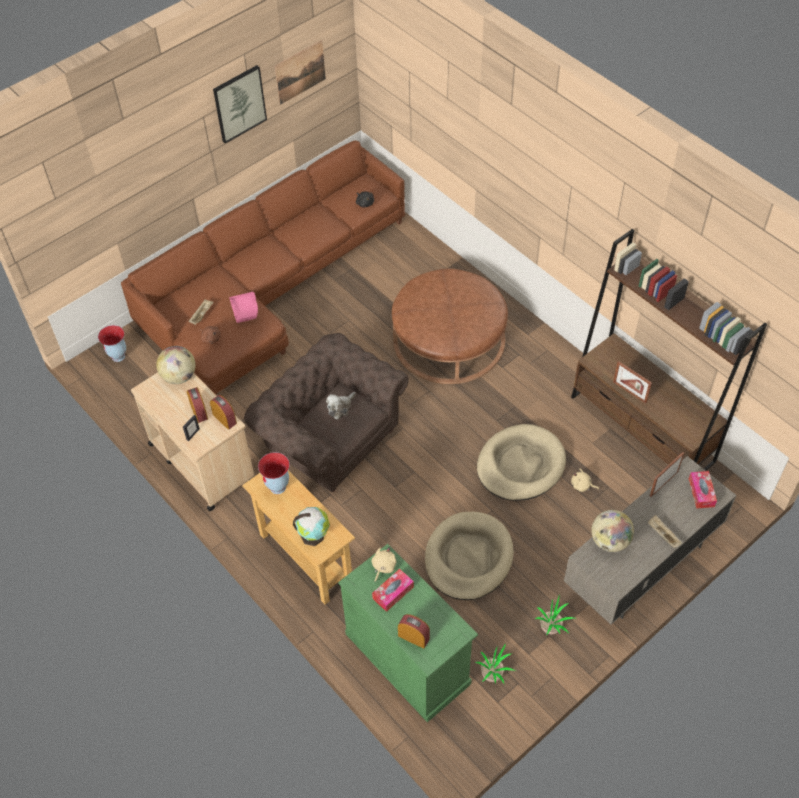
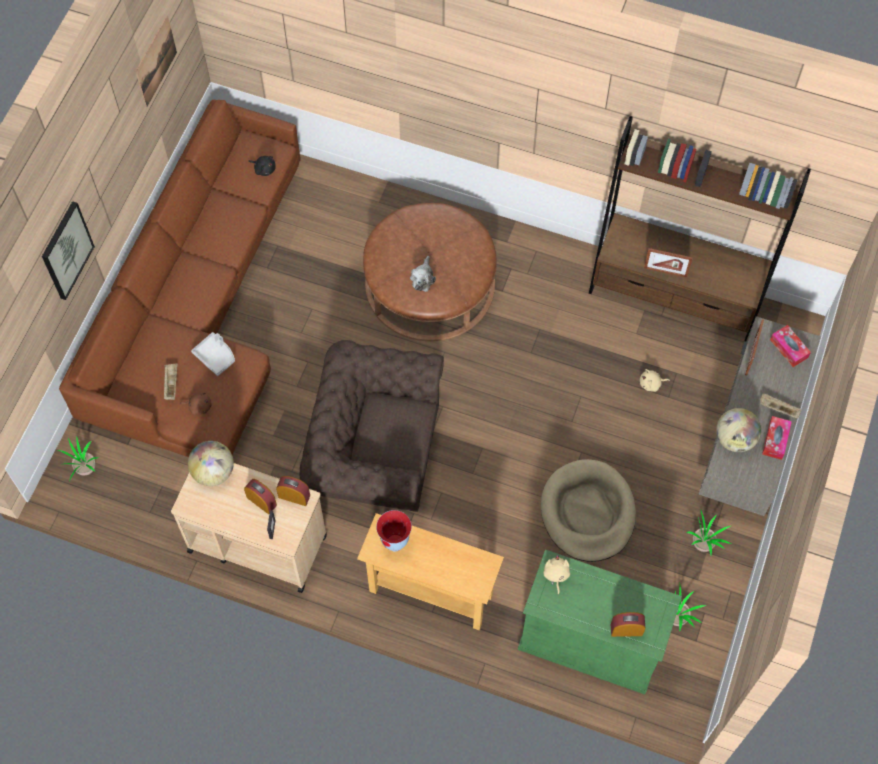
camera: 30 degrees left, 10 degrees up
(118, 357) = (84, 468): vase -> potted plant
(239, 103) = (115, 131): picture -> picture (66, 250)
(245, 310) = (215, 356): pink tray -> grey tray
(314, 535) = (463, 575): globe -> none
(340, 408) = (388, 421): plush toy -> plush toy (423, 278)
(393, 593) = (581, 596): tissue box -> tissue box (775, 440)
(520, 465) = (581, 390): beige dog bed -> none

